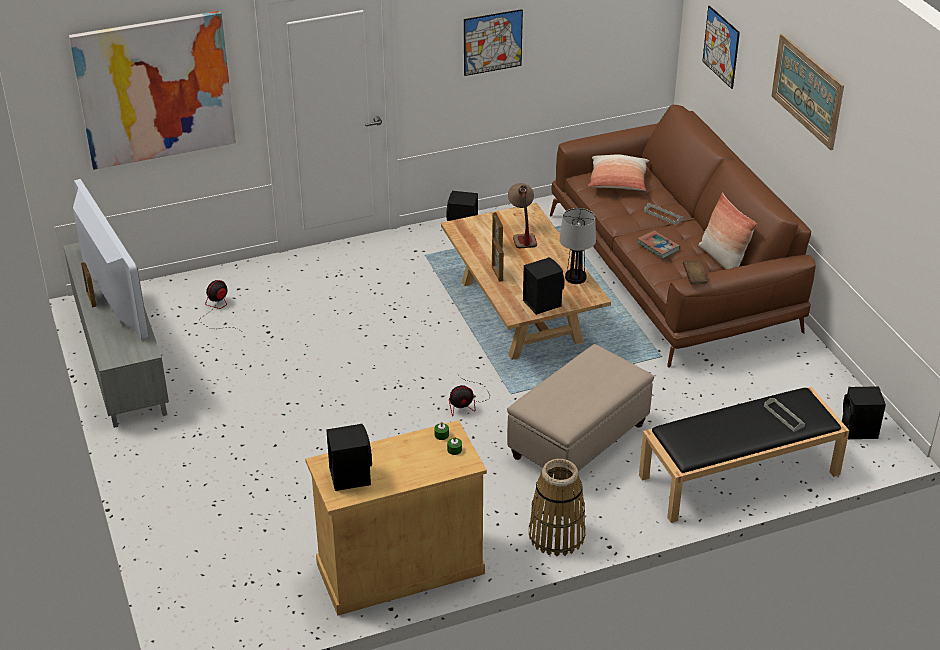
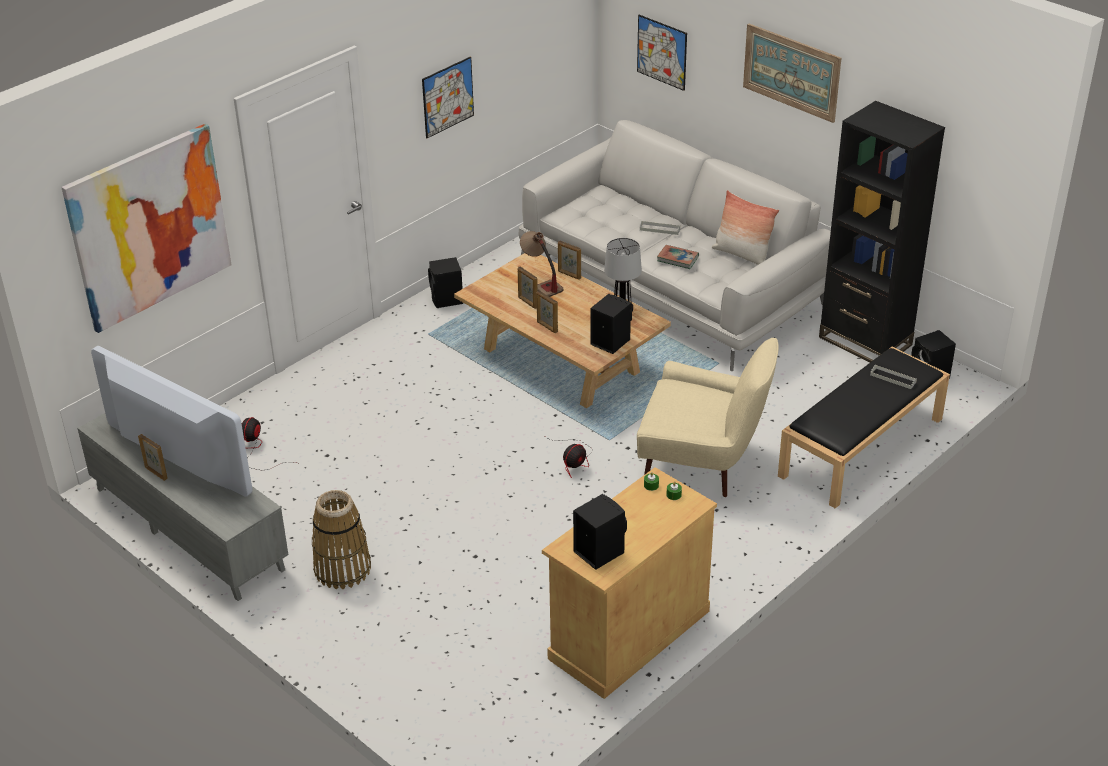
camera: 25 degrees left, 0 degrees up
(552, 234) = (569, 275): none -> picture frame
(556, 535) = (746, 554): basket -> basket (342, 569)
(578, 441) = (702, 463): beige ottoman -> beige armchair
(618, 183) = (595, 210): pillow -> none
(672, 272) = (671, 284): brown sofa -> white sofa
(695, 278) = (745, 276): brown book -> none
(819, 378) = (865, 341): none -> black bookcase

